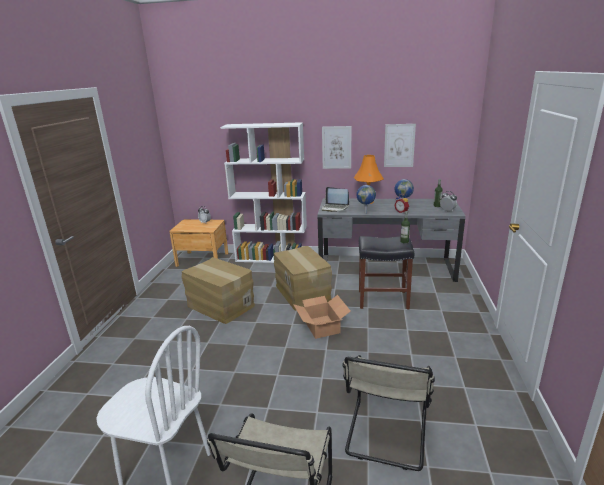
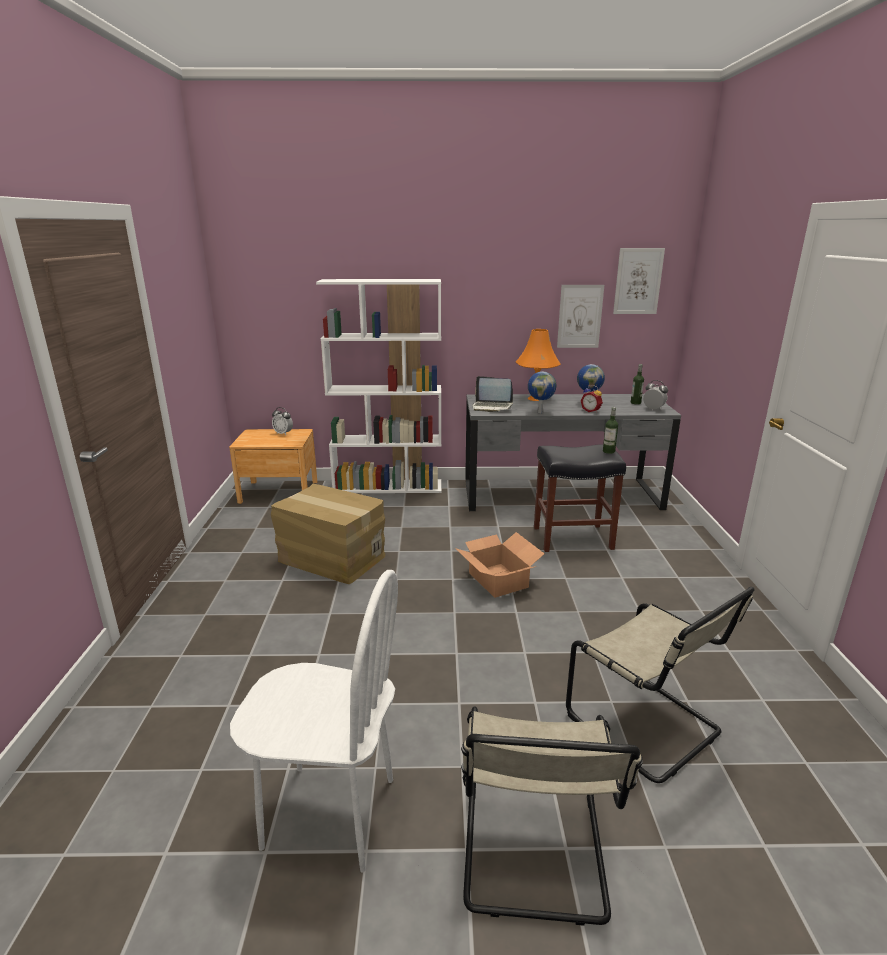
camera: 10 degrees left, 0 degrees up
(303, 293) = (453, 534): cardboard box -> none
(336, 147) = (489, 318): picture -> picture (638, 281)
(386, 435) = (647, 726): beige chair -> beige chair turned 45 degrees counterclockwise

